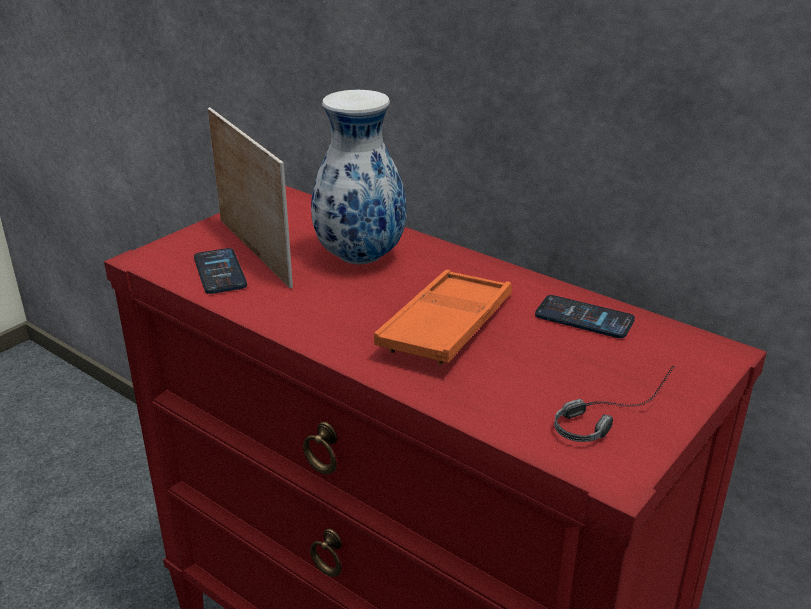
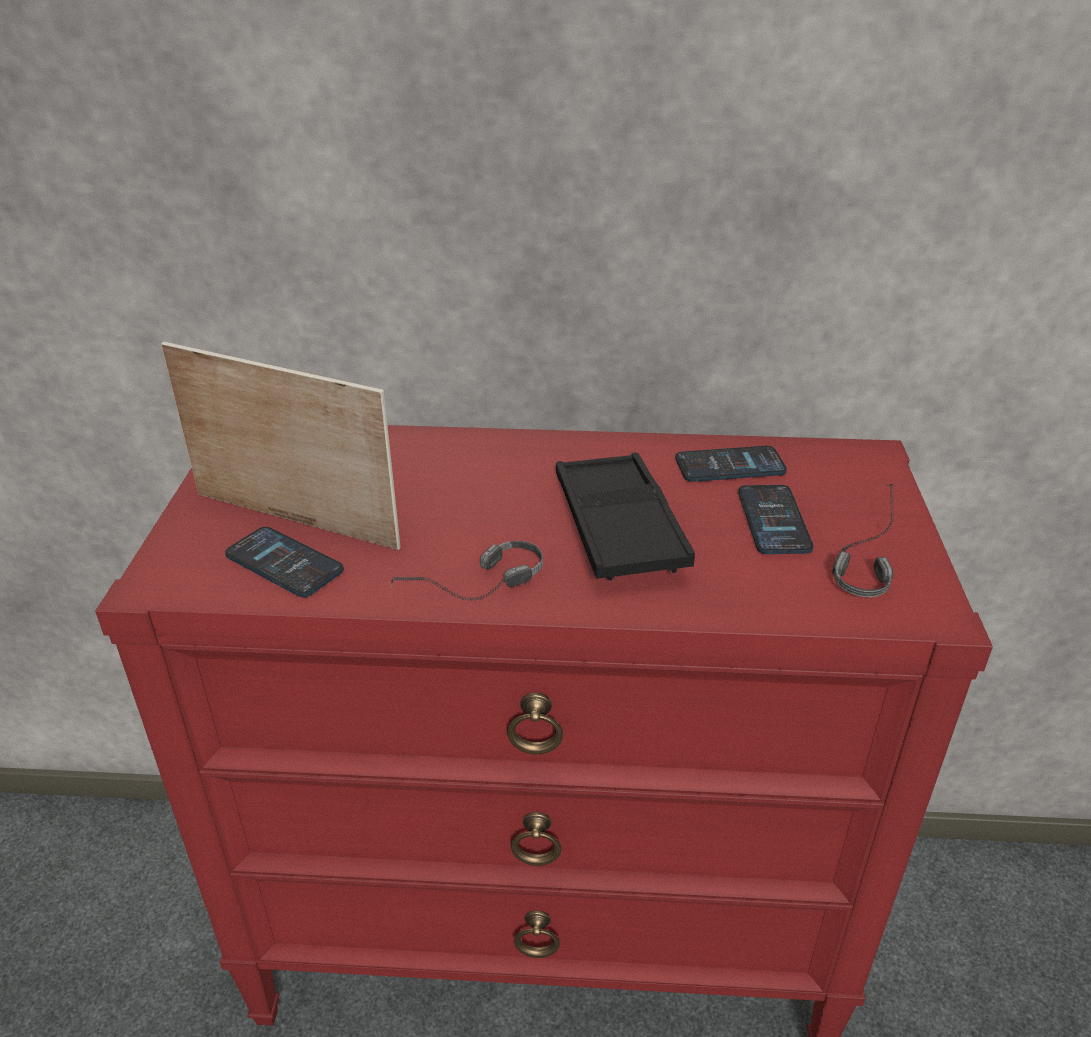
camera: 35 degrees left, 5 degrees up
(304, 327) = (474, 591): none -> headphones
(361, 259) = (435, 482): vase -> none
(446, 326) = (618, 526): orange tray -> black tray
(568, 365) = (773, 520): none -> phone

